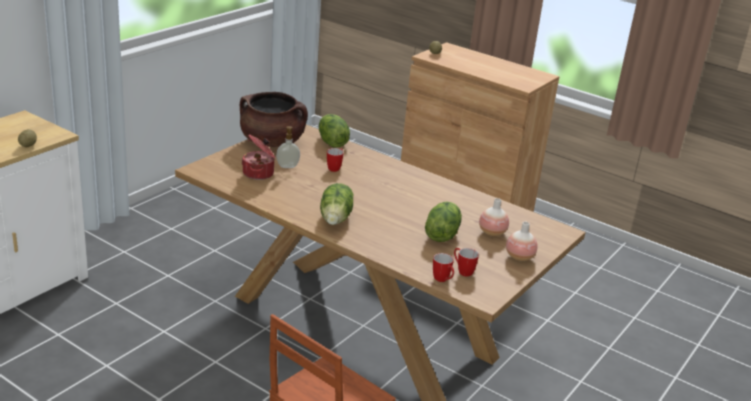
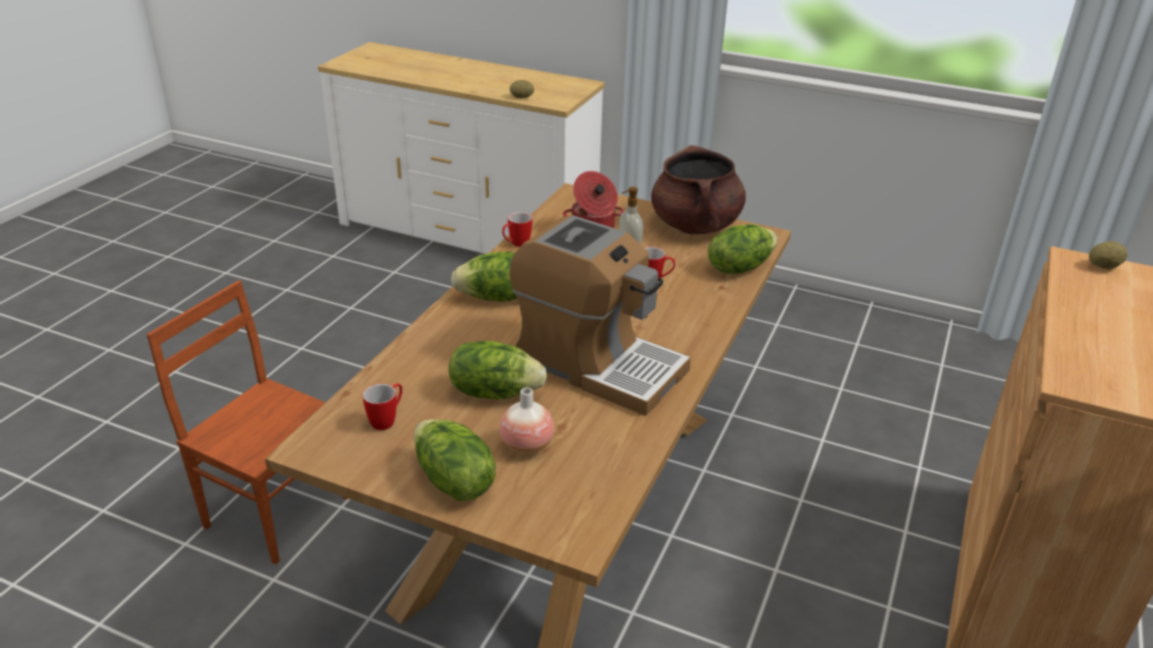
camera: 80 degrees right, 5 degrees up
(422, 201) = (598, 365): none -> coffee machine
(443, 280) = (354, 403): mug -> mug (516, 244)
(519, 257) = (452, 481): vase -> lettuce

